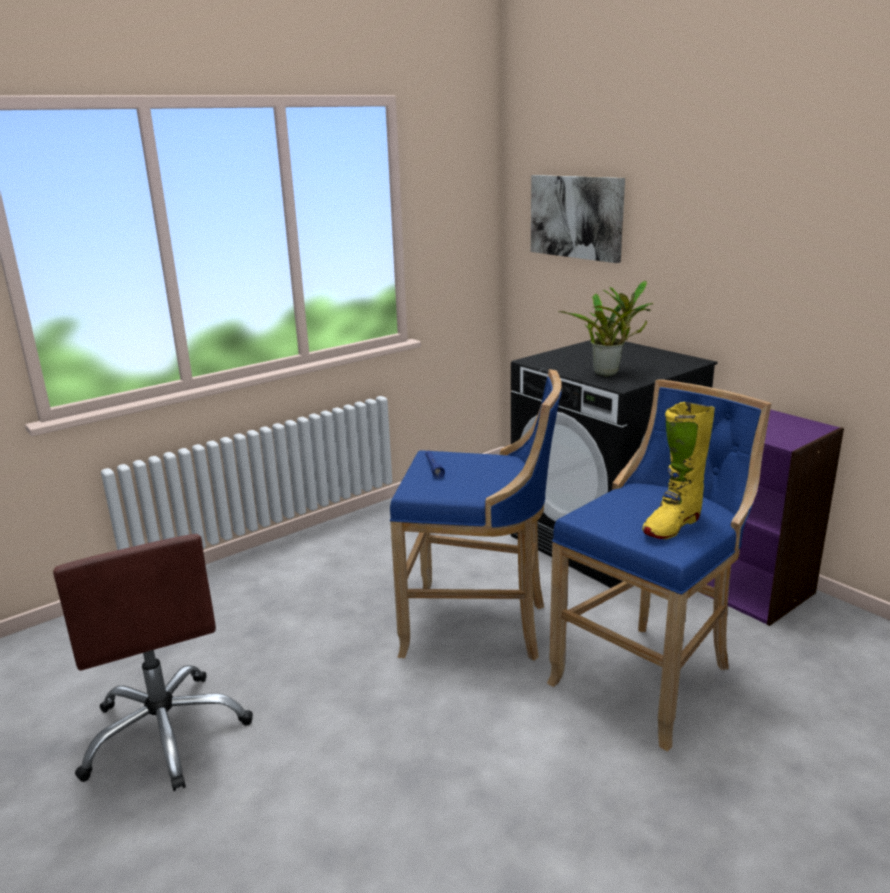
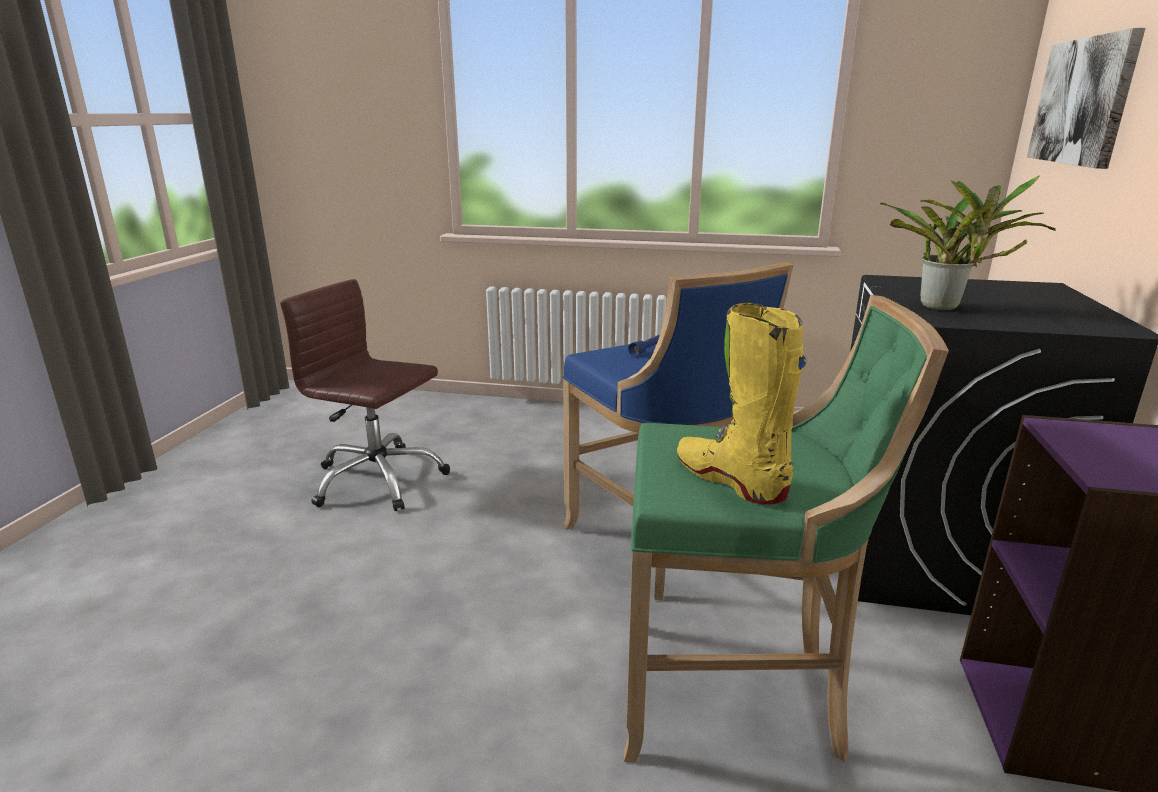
camera: 50 degrees right, 0 degrees up
(166, 733) = (378, 480): brown office chair -> brown office chair turned 90 degrees clockwise
(649, 676) = (736, 693): blue stool -> green stool
(672, 525) = (730, 480): yellow boot -> yellow boot turned 45 degrees clockwise

